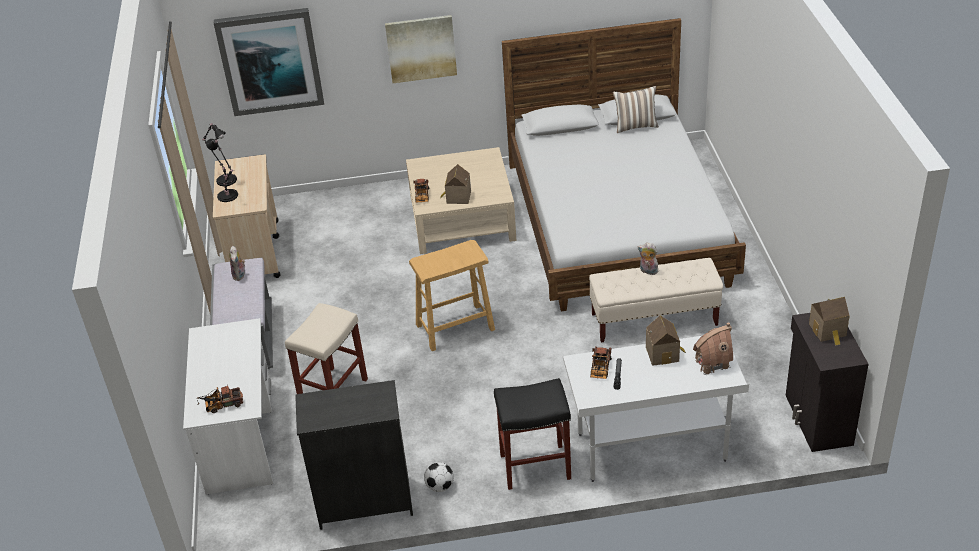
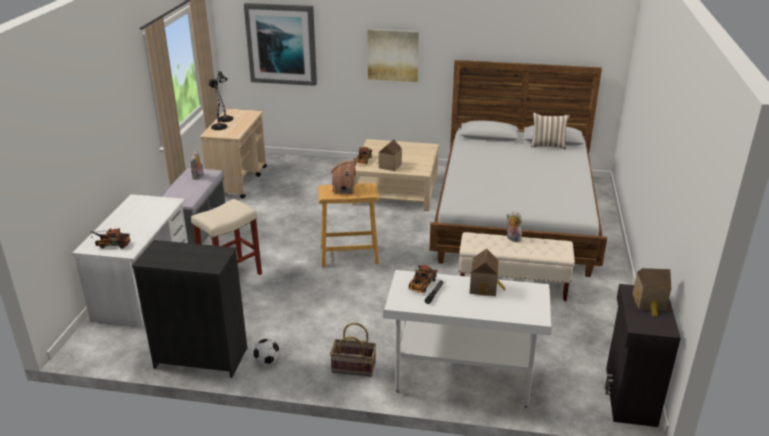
camera: 15 degrees right, 10 degrees down
(534, 467) = (353, 368): black stool -> basket
(712, 362) = (526, 303): toy house -> toy house (344, 189)

